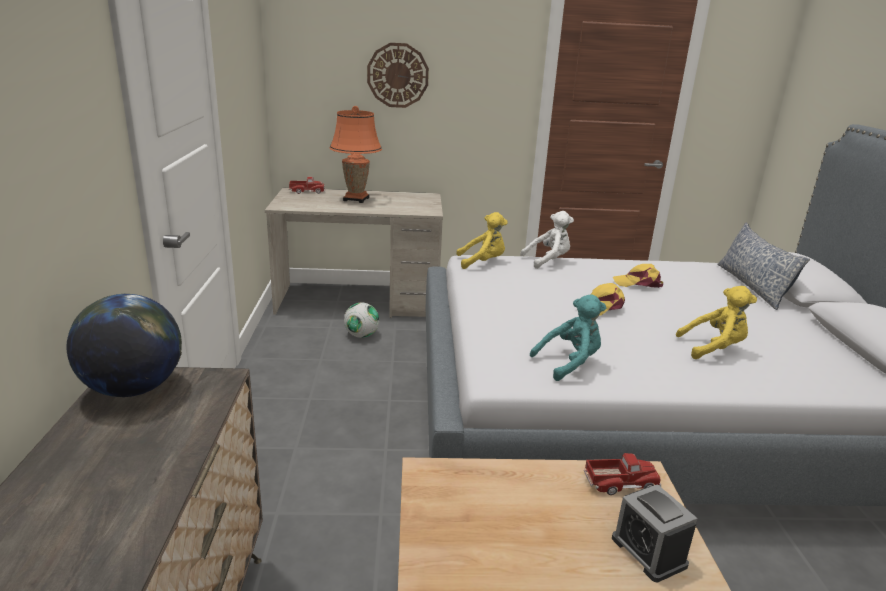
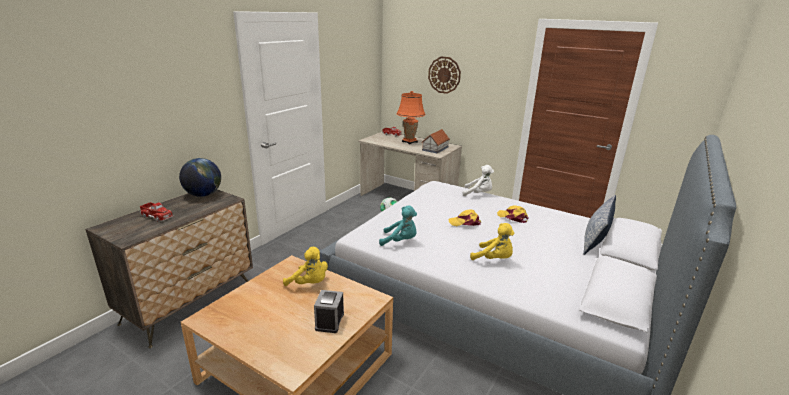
camera: 35 degrees right, 0 degrees up
(411, 203) = (435, 148): none -> toy house
(483, 262) = (440, 187): yellow plush toy -> yellow plush toy (309, 283)
(621, 482) = (360, 296): toy truck -> toy truck (157, 216)

